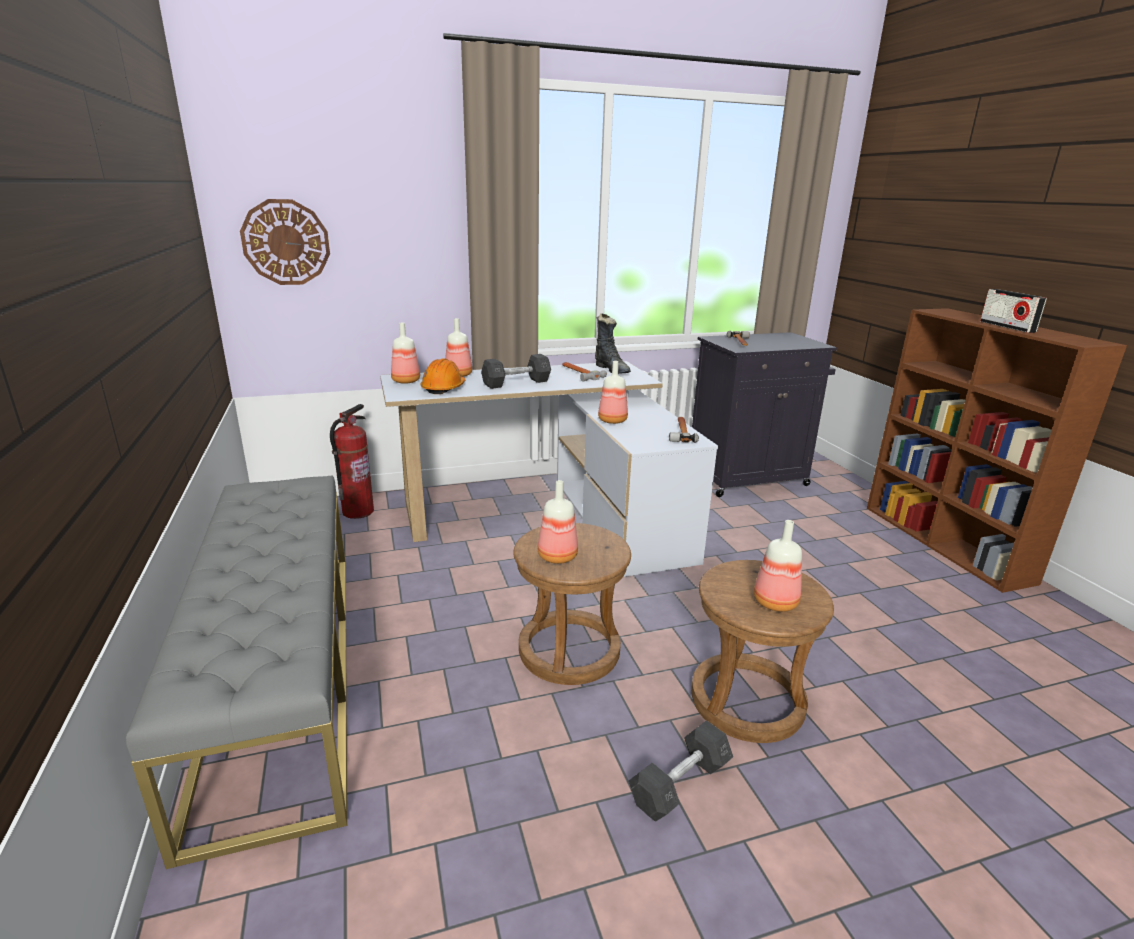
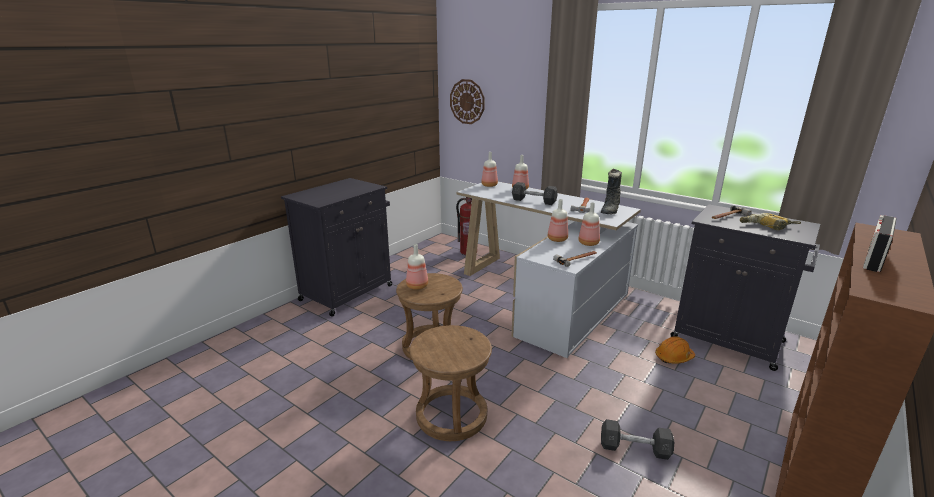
camera: 55 degrees right, 0 degrees up
(281, 671) = (348, 292): grey bench -> black cabinet
(443, 388) = (494, 193): orange hard hat -> orange hard hat (674, 357)
(680, 784) = (369, 411): grey dumbbell -> grey dumbbell (634, 448)
(774, 602) = (443, 351): bottle -> bottle (589, 243)
(780, 342) = (767, 226): none -> power drill

